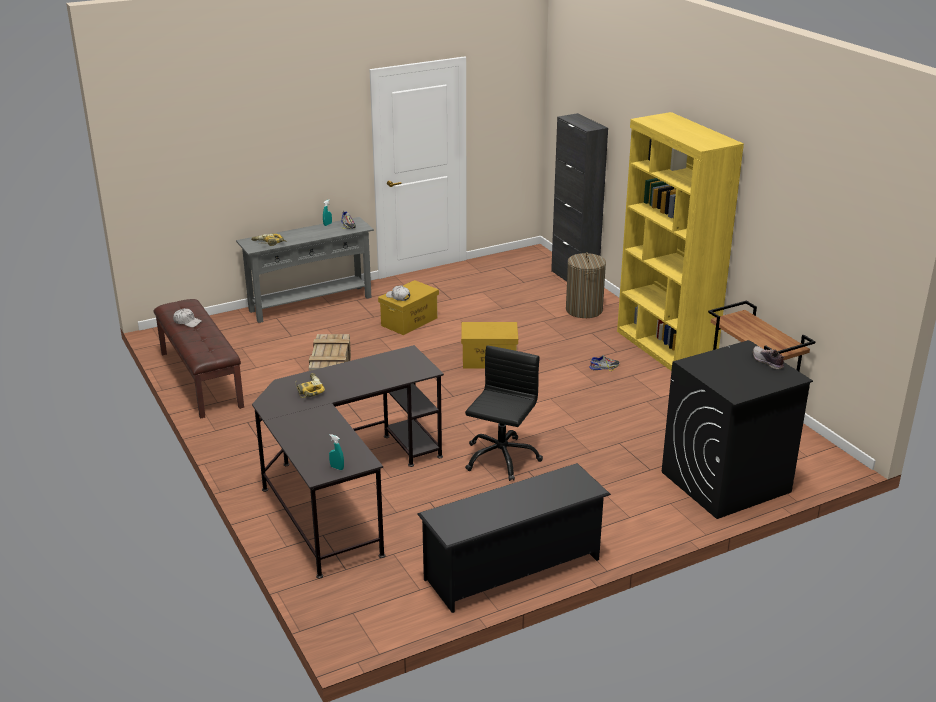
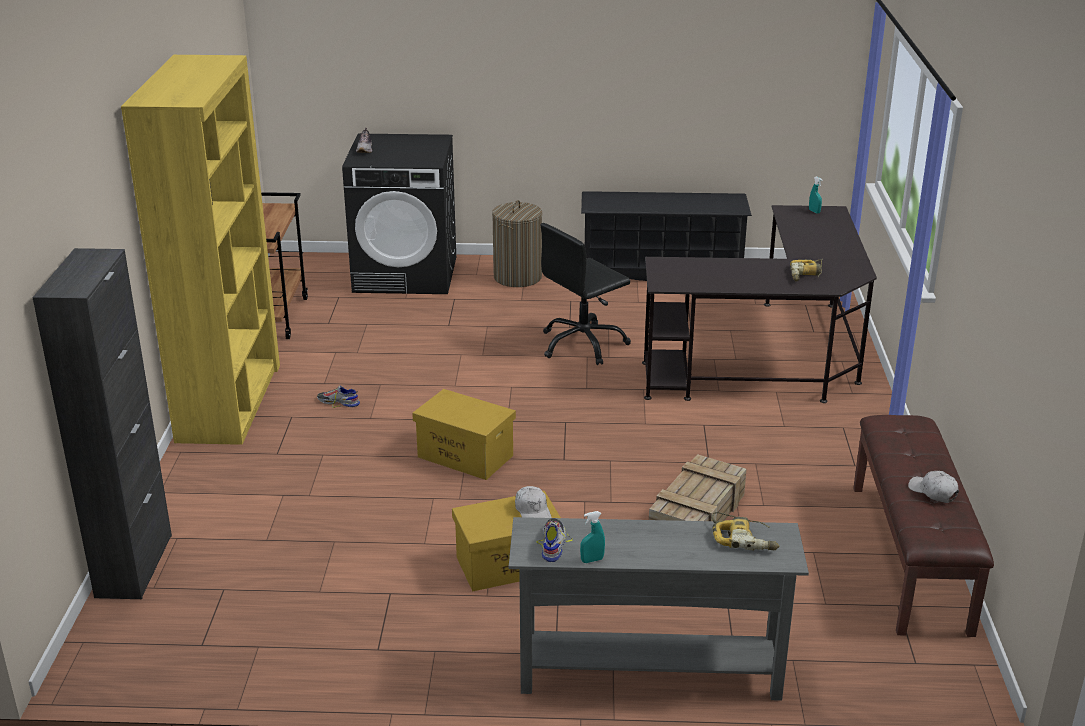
camera: 150 degrees left, 0 degrees up
(584, 310) = (225, 494): laundry basket -> laundry basket (517, 277)

